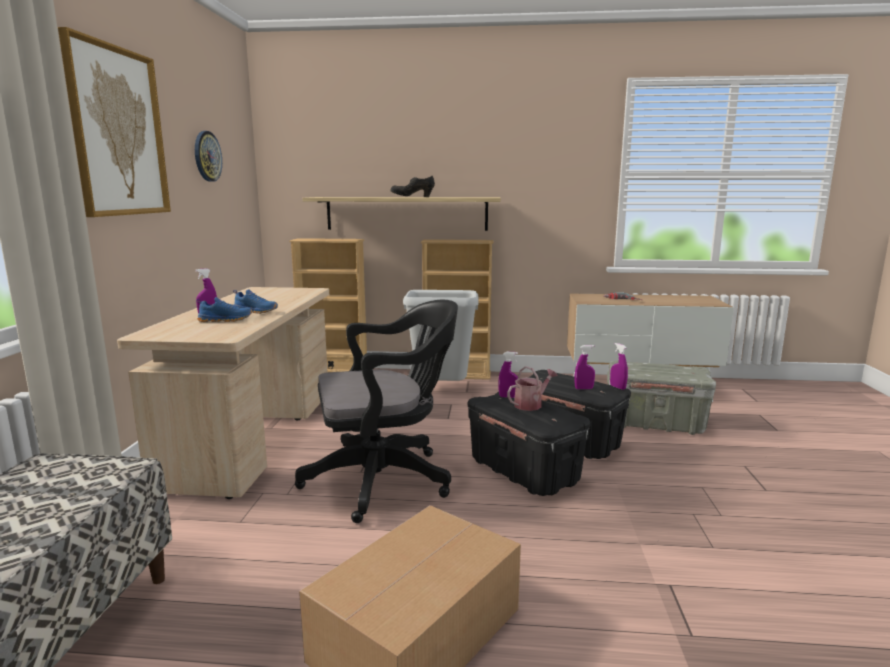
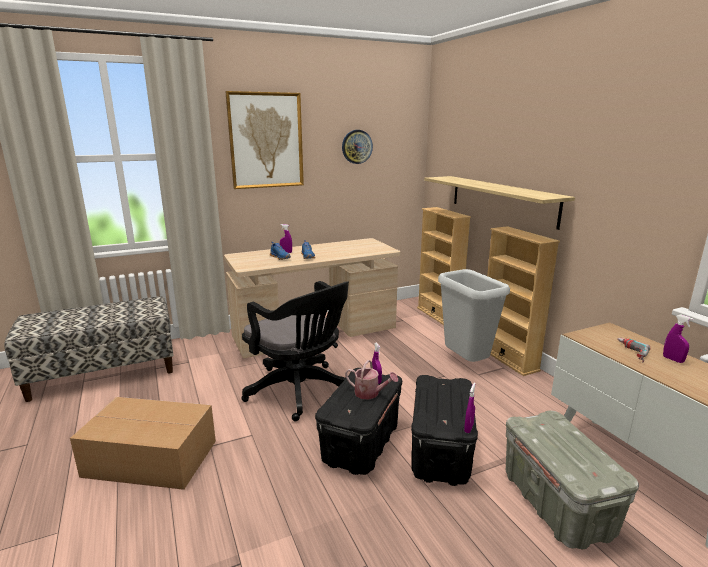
camera: 60 degrees right, 5 degrees up
(412, 197) = (493, 186): black shoe -> none
(583, 388) = (439, 410): purple spray bottle -> purple spray bottle (673, 359)

